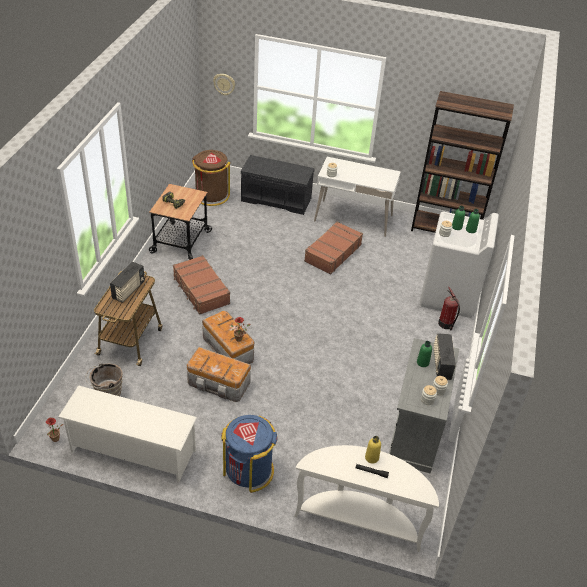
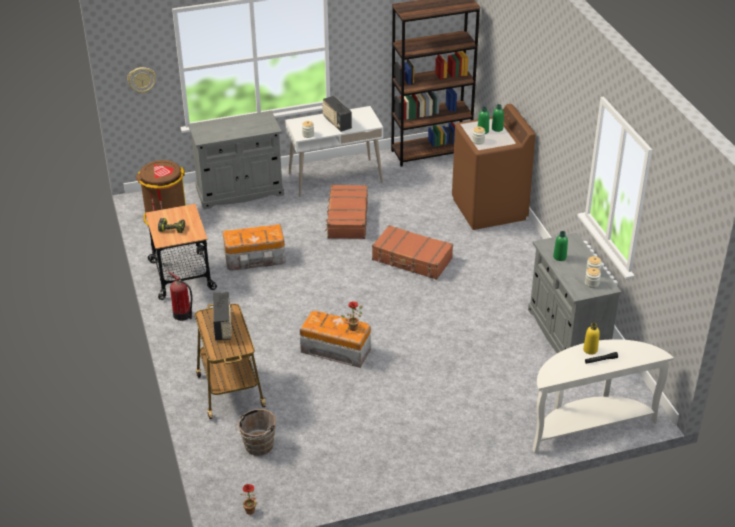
camera: 30 degrees left, 5 degrees down
(132, 451) = (337, 481): white shoe rack -> none
(201, 290) = (252, 311): brown suitcase -> brown suitcase (412, 260)
(219, 384) = (358, 383): storage box -> storage box (256, 258)
(249, 470) = (459, 439): blue trash can -> none
(277, 199) = (240, 191): grey bench -> grey cabinet
(441, 364) = (575, 251): radio -> radio (337, 123)
(446, 324) = (510, 235): fire extinguisher -> fire extinguisher (183, 315)
(449, 295) = (489, 209): white washing machine -> brown washing machine

